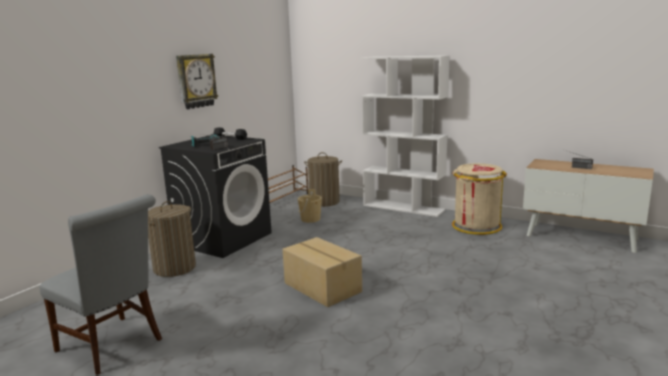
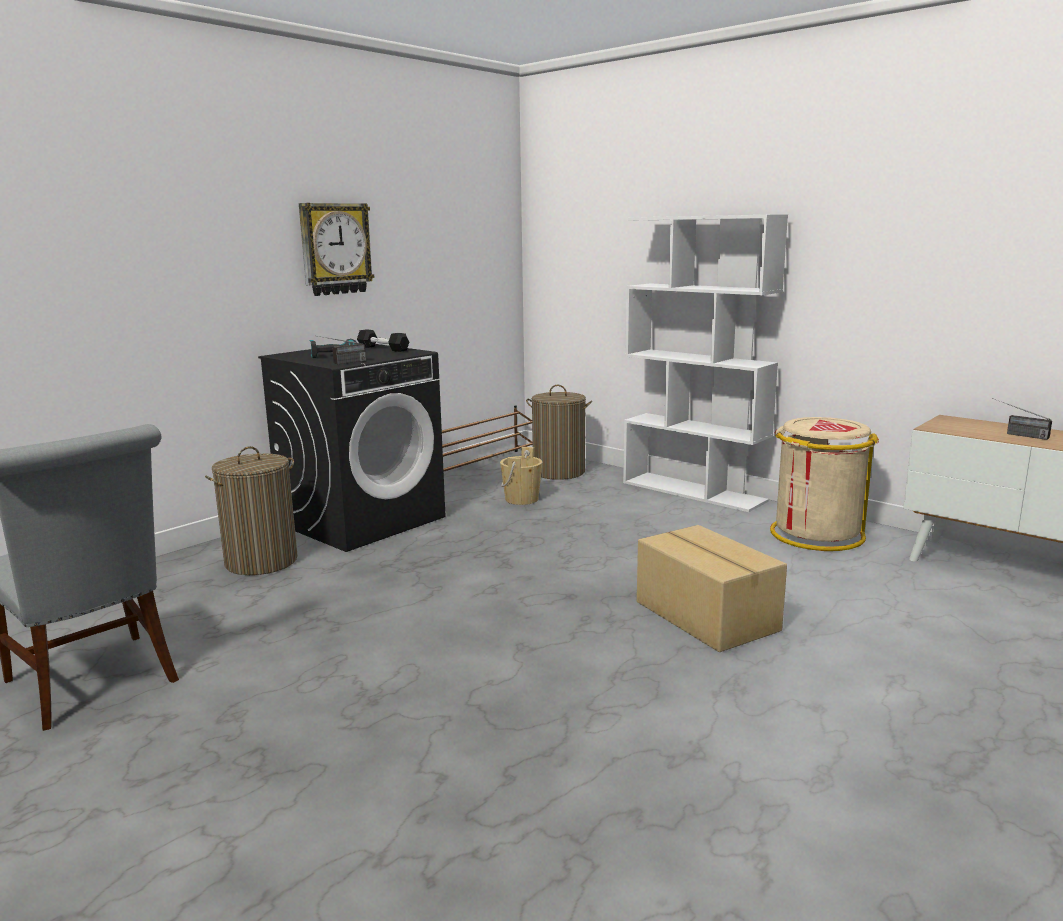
camera: 10 degrees right, 0 degrees up
(322, 288) = (486, 620): cardboard box -> cardboard box (705, 616)

